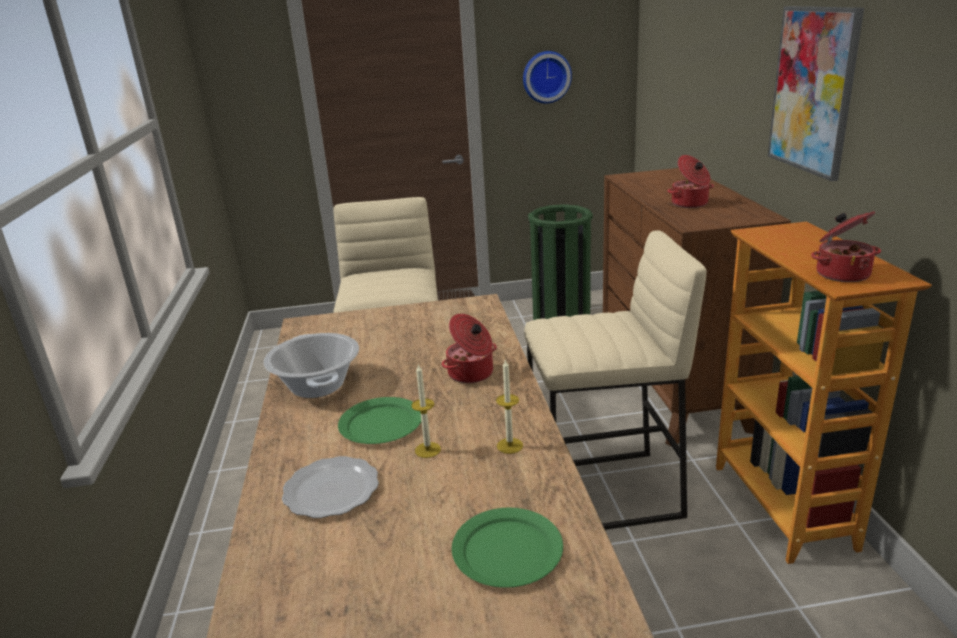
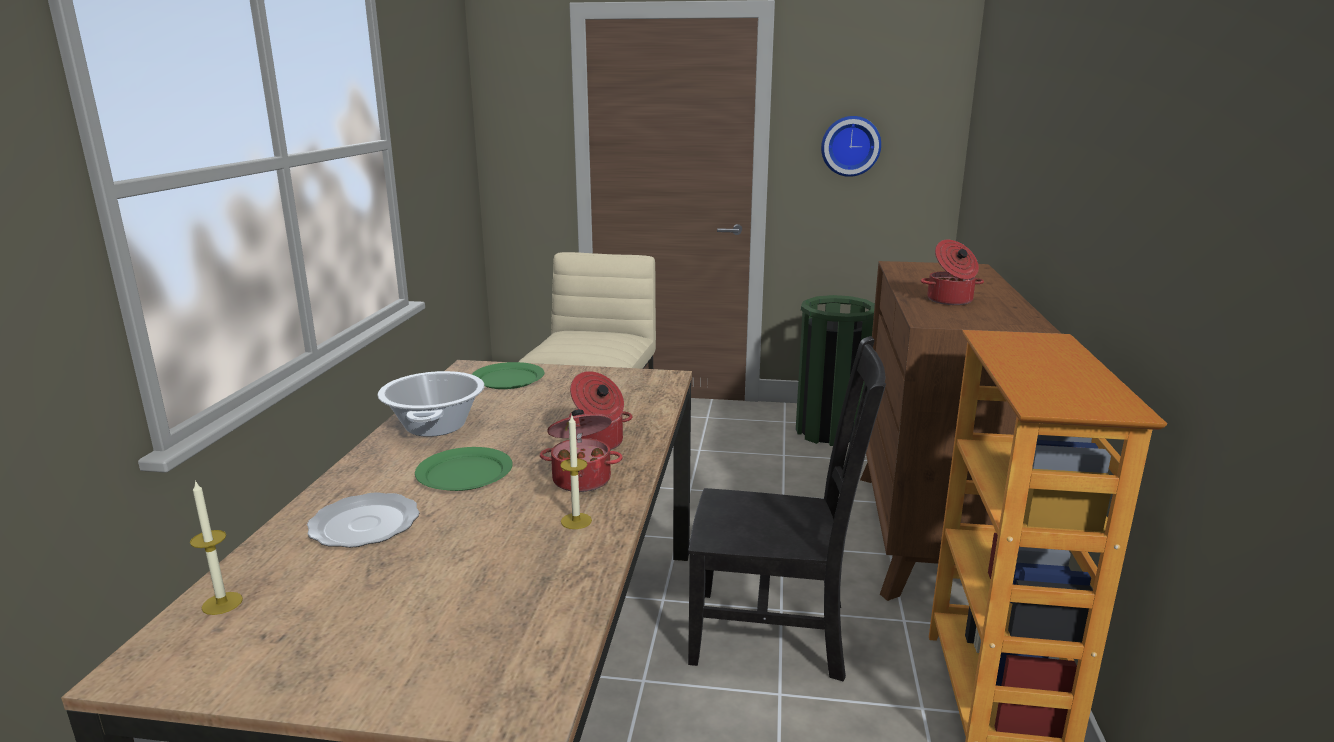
camera: 15 degrees right, 5 degrees down
(428, 450) = (489, 507): candle -> candle (222, 603)
(508, 551) = (484, 623): green plate -> green plate (508, 379)
(605, 493) = (774, 633): beige stool -> black chair
(813, 90) = (1097, 168): picture -> none
(841, 273) = (1054, 393): cooking pot -> cooking pot (582, 479)

